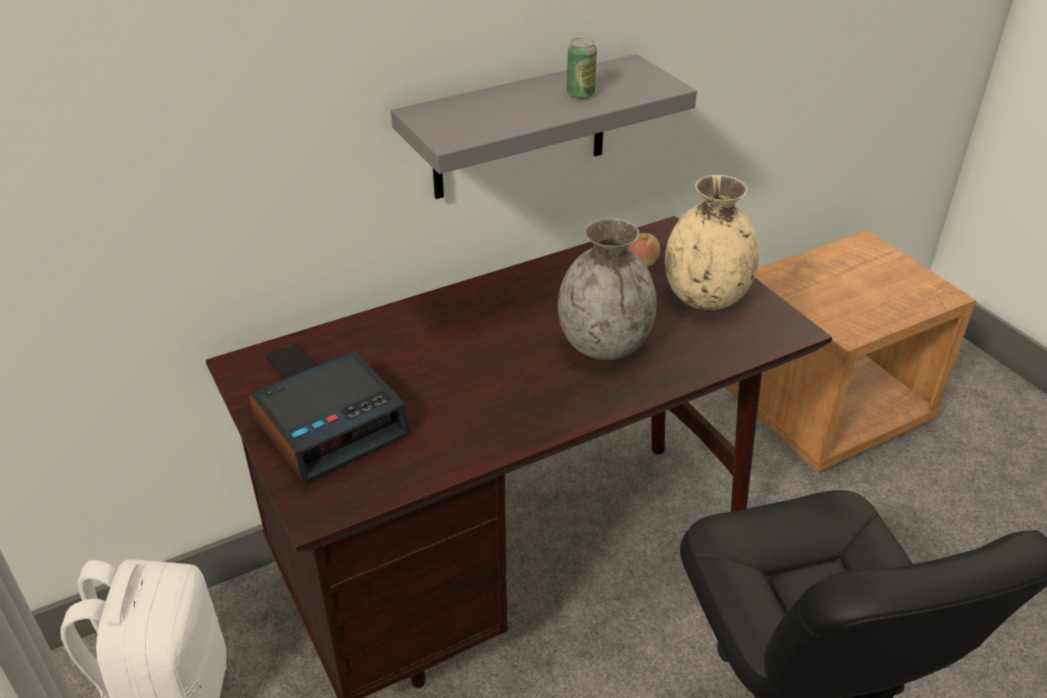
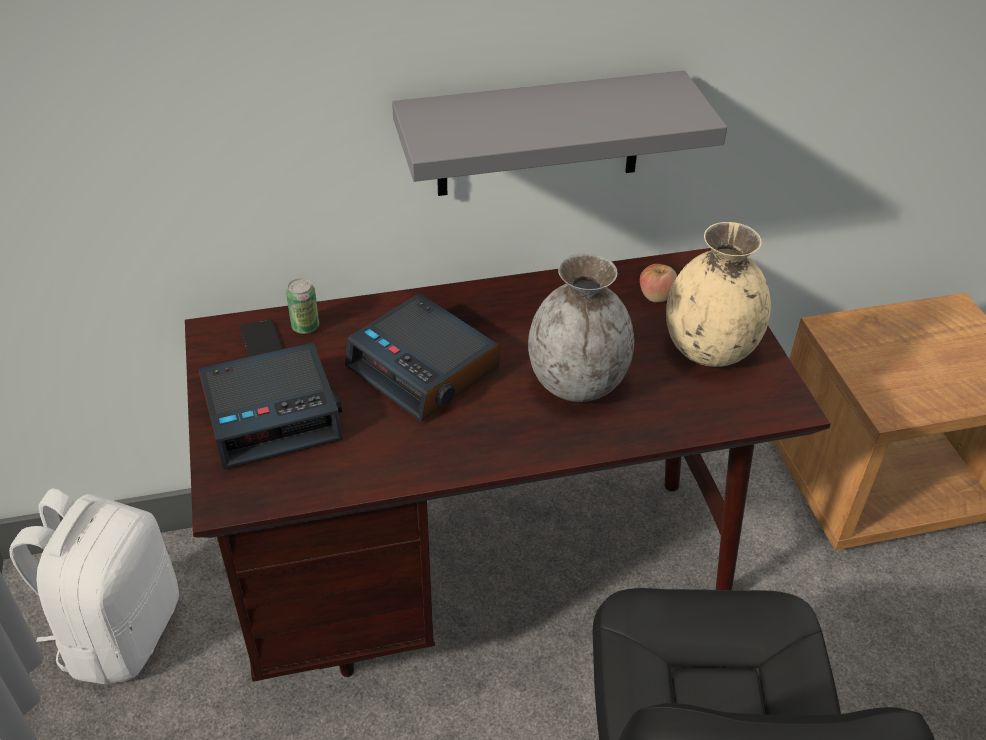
camera: 15 degrees right, 5 degrees up
(460, 359) = (425, 368): none -> alarm clock
(580, 94) = (596, 112): can -> can (305, 326)

